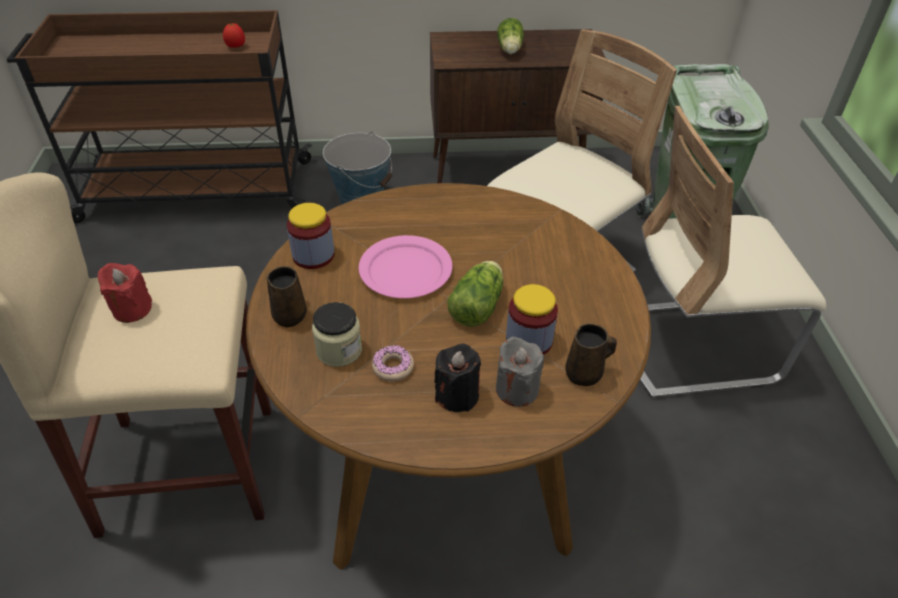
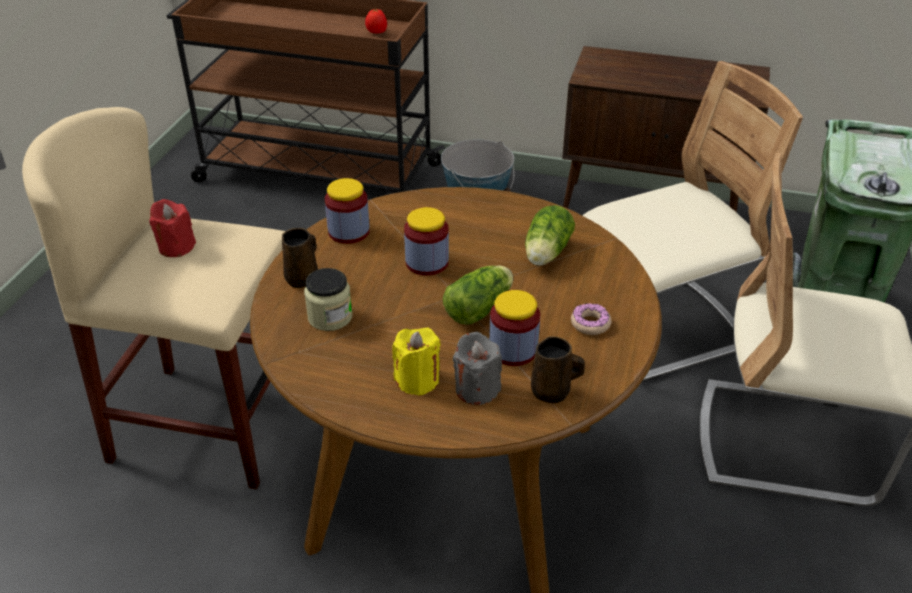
camera: 20 degrees right, 5 degrees down
(393, 367) = (371, 342): donut -> donut (590, 324)
(405, 271) = (427, 262): pink plate -> jar
(457, 395) = (417, 380): black candle -> yellow candle
(509, 50) = (661, 76): lettuce -> lettuce (545, 254)

